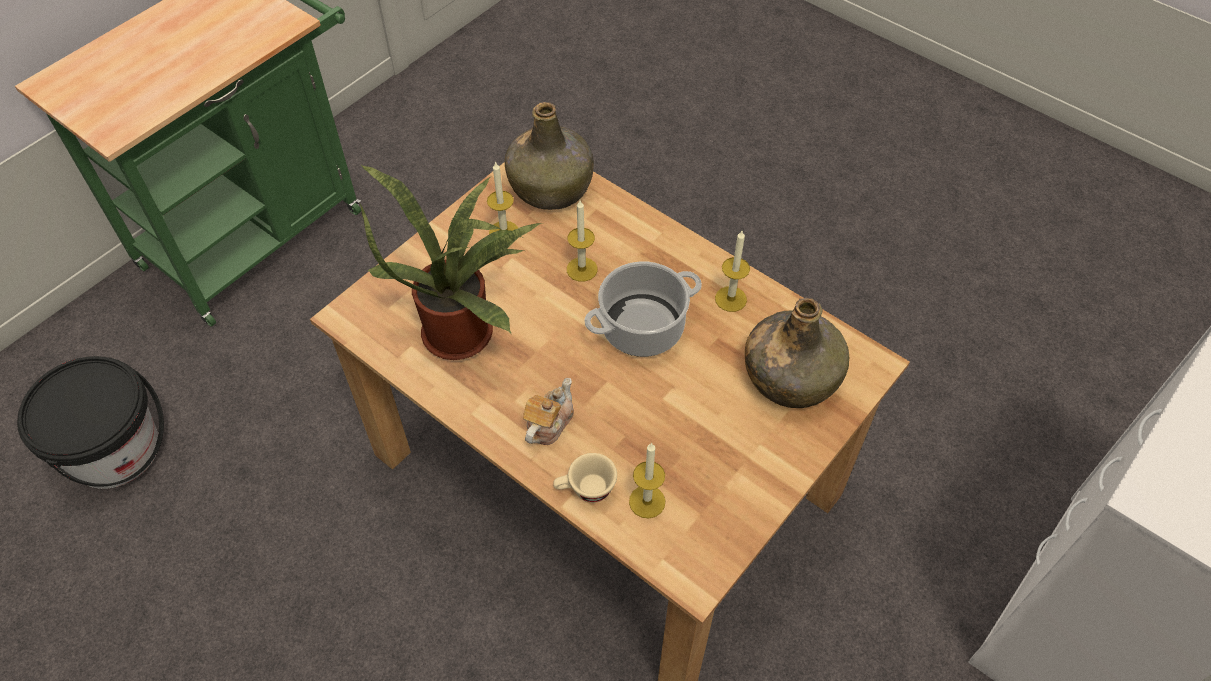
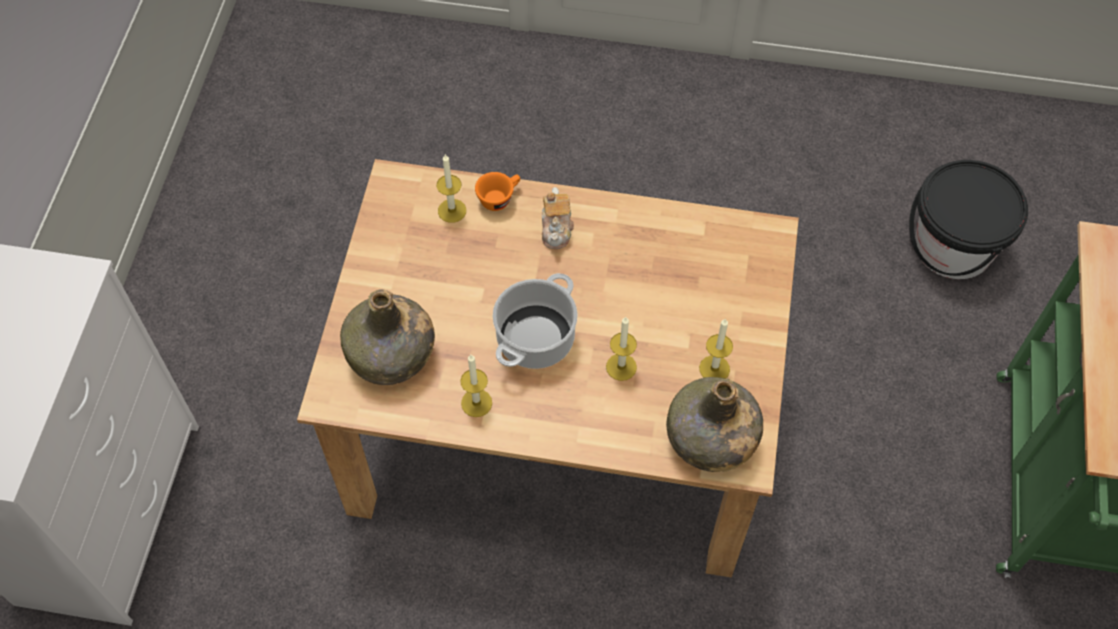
camera: 150 degrees right, 5 degrees up
(464, 330) = (674, 266): potted plant -> none
(585, 490) = (499, 198): beige cup -> orange cup

